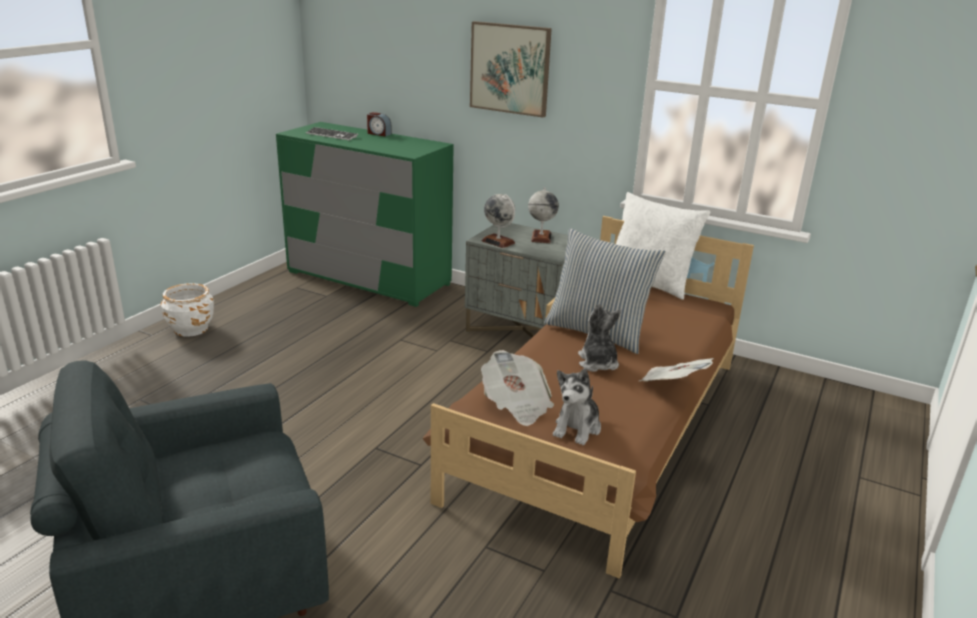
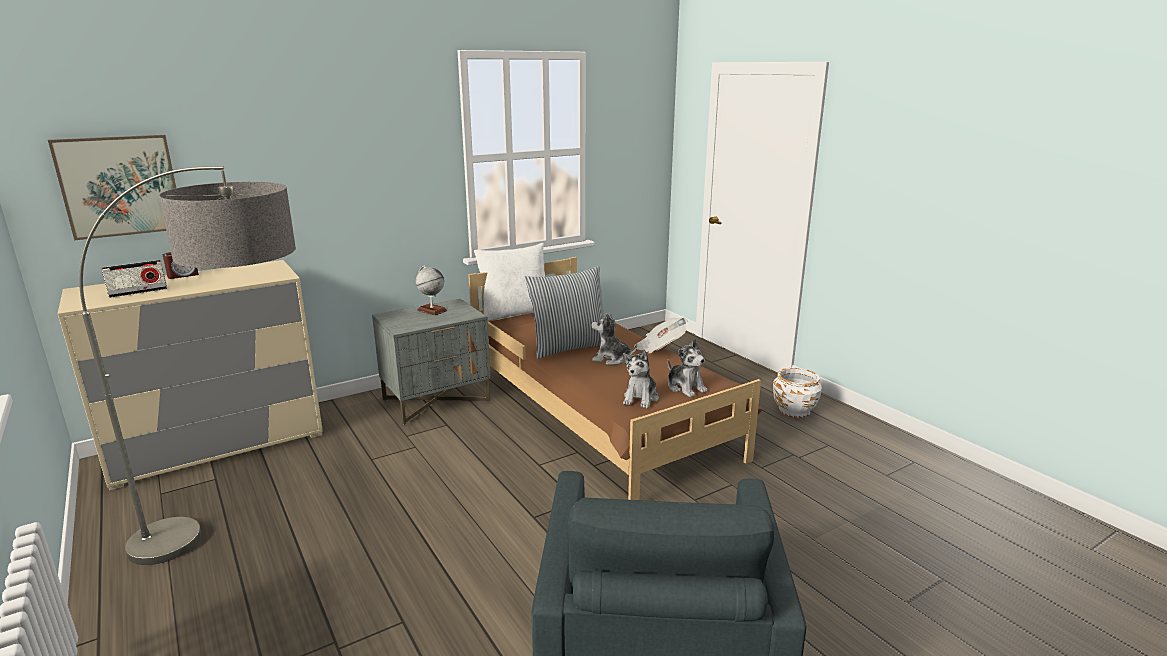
camera: 60 degrees left, 5 degrees down
(191, 329) = (138, 596): white planter -> white planter (794, 410)
(268, 335) = (247, 537): none -> floor lamp
(331, 135) = (138, 292): keyboard -> radio
(368, 278) = (218, 444): green dresser -> beige dresser
(498, 242) = (416, 325): globe -> none
(510, 68) = (335, 169): picture -> picture (120, 186)
(516, 405) = (641, 398): newspaper -> plush toy

